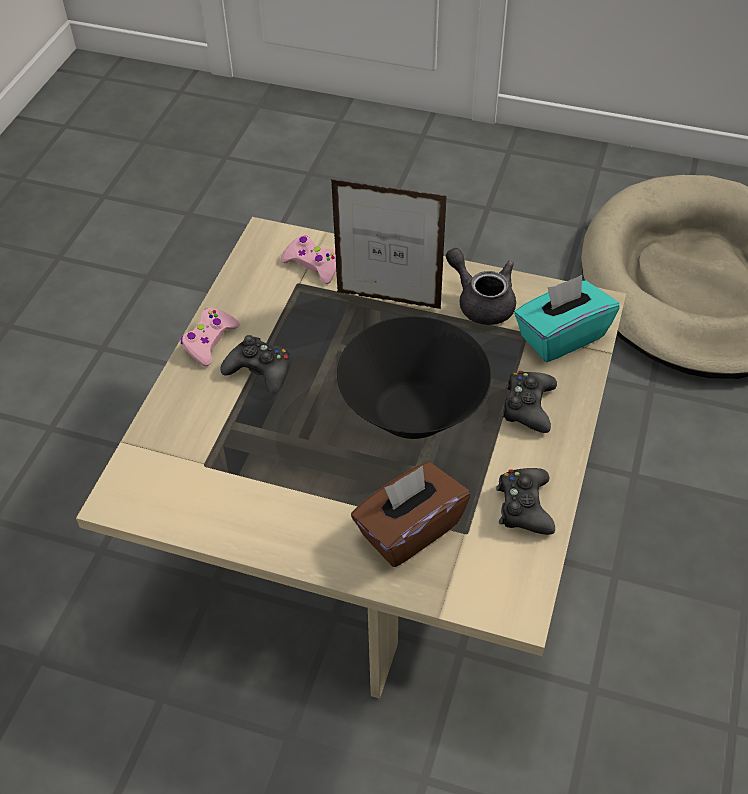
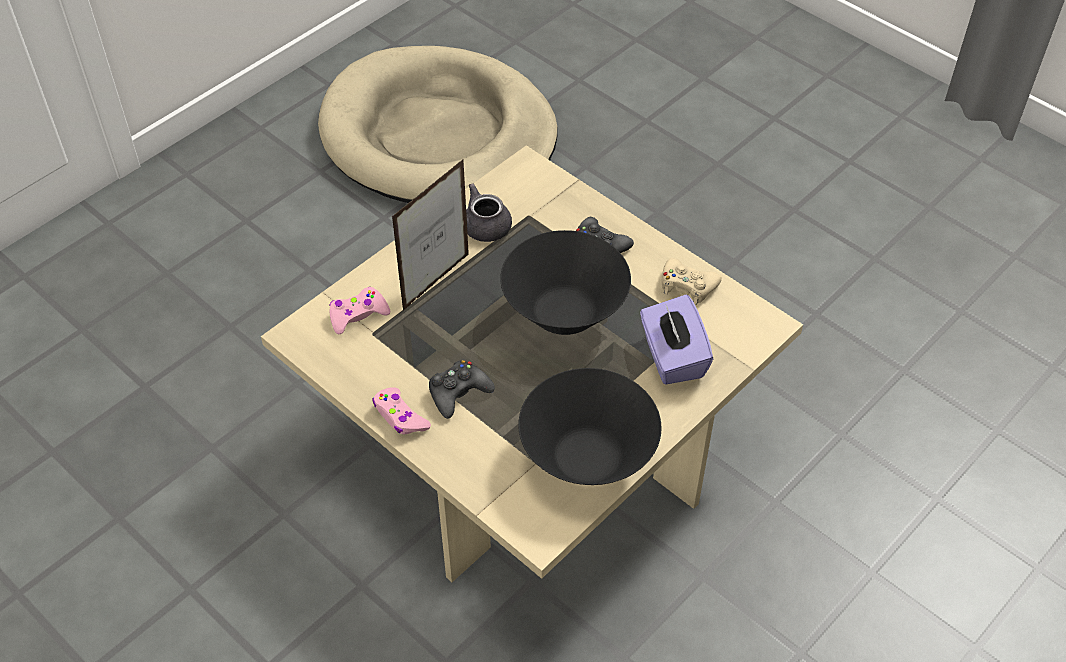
camera: 65 degrees left, 0 degrees up
(231, 503) = (588, 457): none -> black bowl
(409, 529) = (672, 357): brown tissue box -> purple tissue box
(524, 506) = (687, 286): black game controller -> beige game controller
(561, 336) = (545, 198): turquoise tissue box -> none

